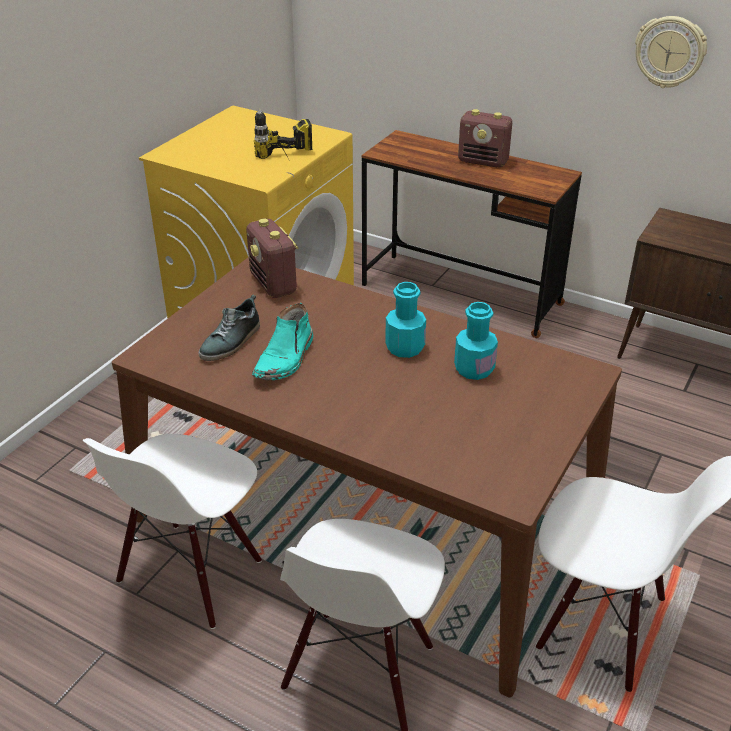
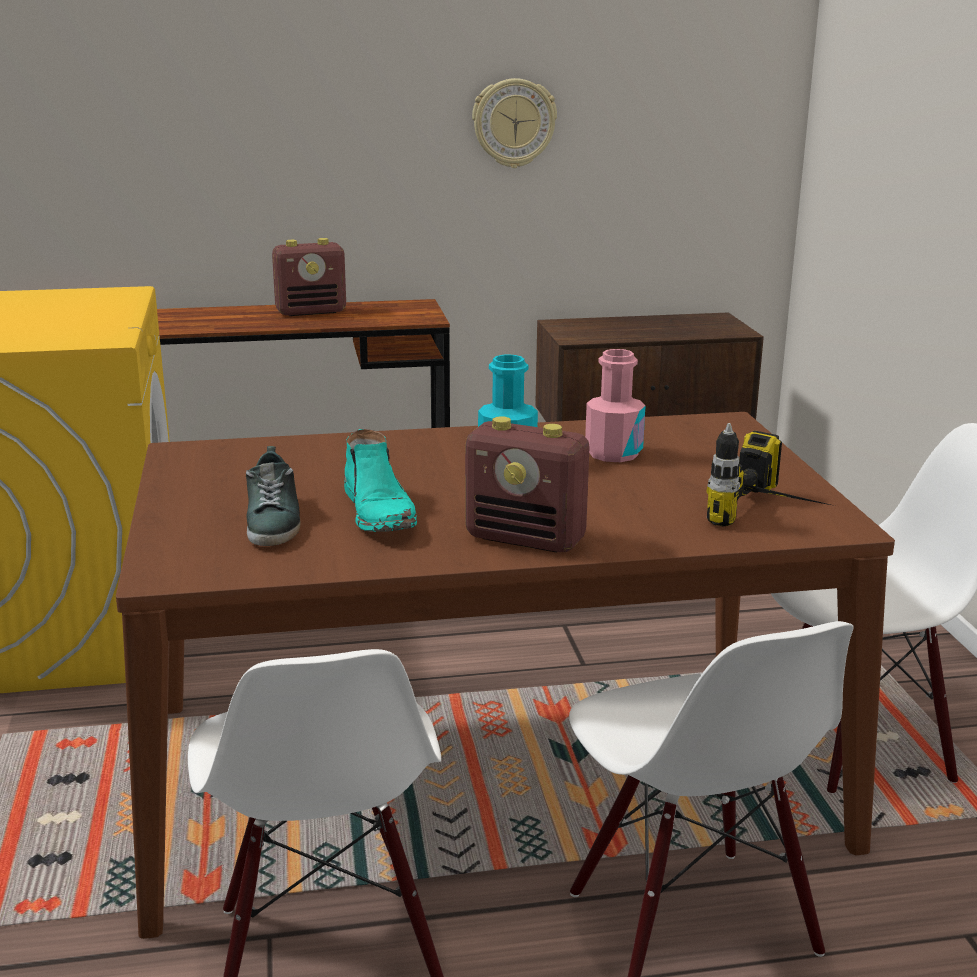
camera: 40 degrees left, 15 degrees down
(274, 284) = (235, 458): radio -> radio (527, 539)
(287, 162) = (113, 320): power drill -> power drill (775, 518)
(474, 369) = (613, 453): turquoise bottle -> pink bottle

